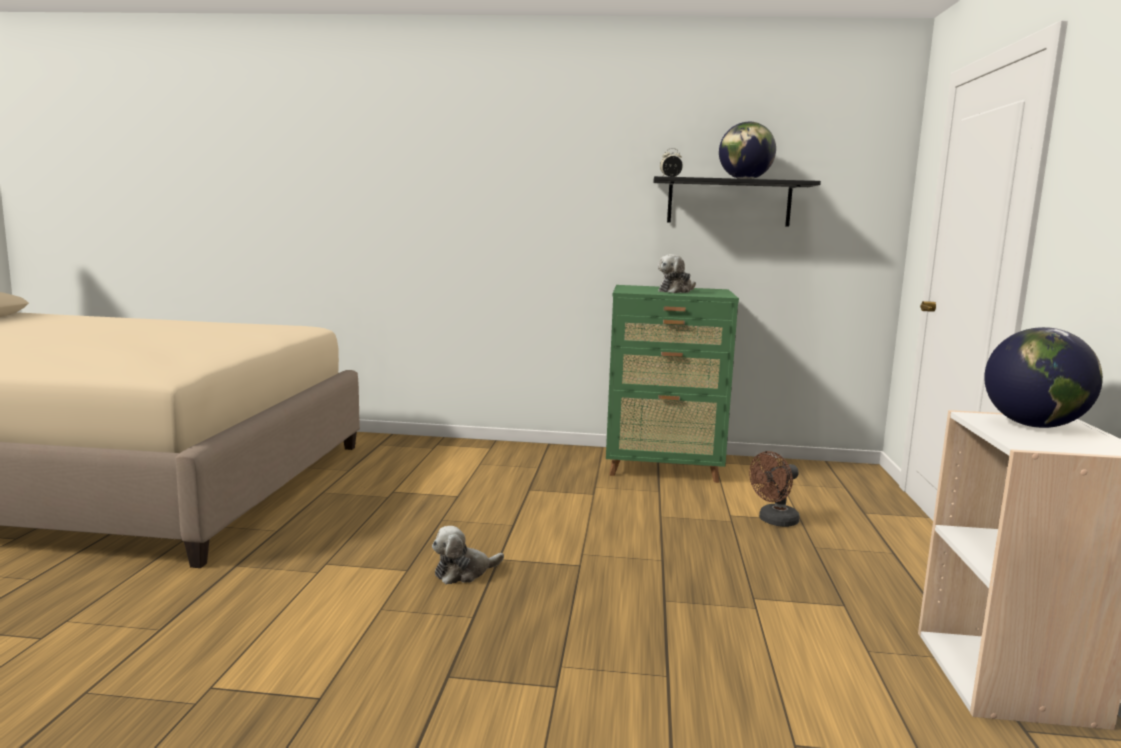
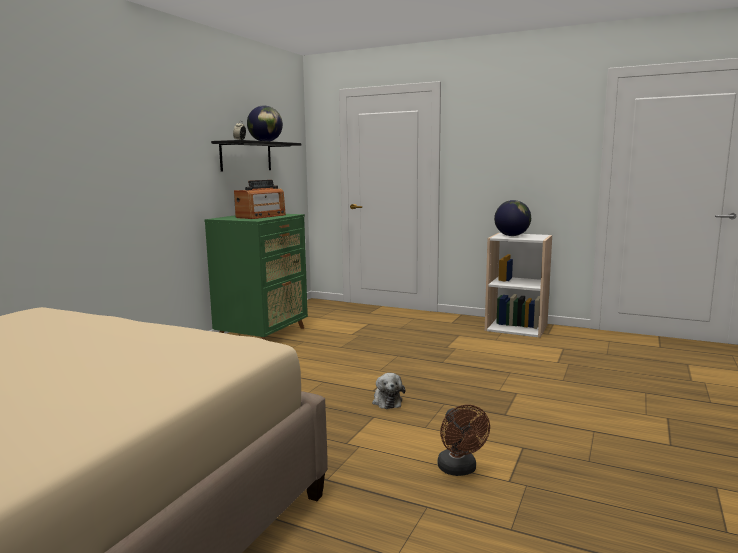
camera: 70 degrees left, 0 degrees up
(676, 291) = (261, 216): plush toy -> radio
(774, 521) = (366, 328): brown fan -> brown fan (459, 470)

